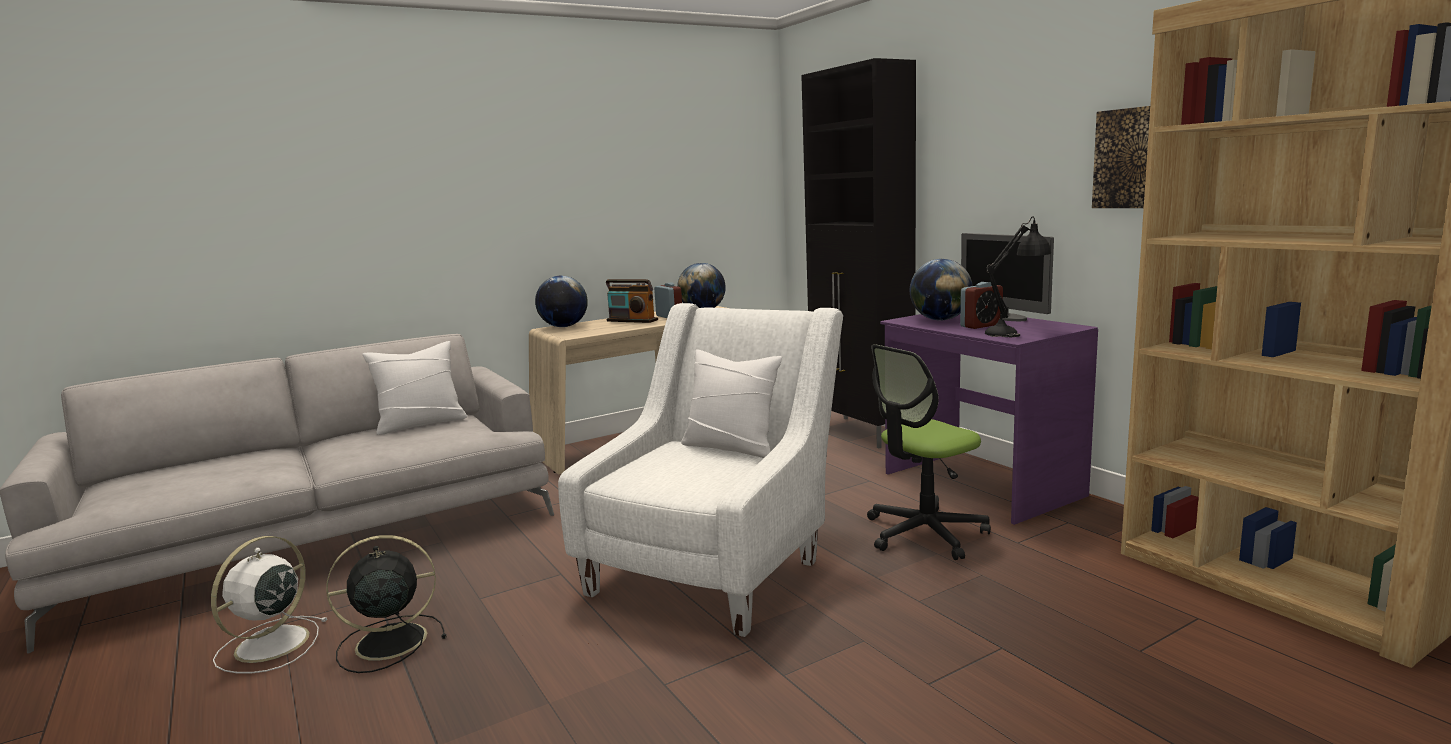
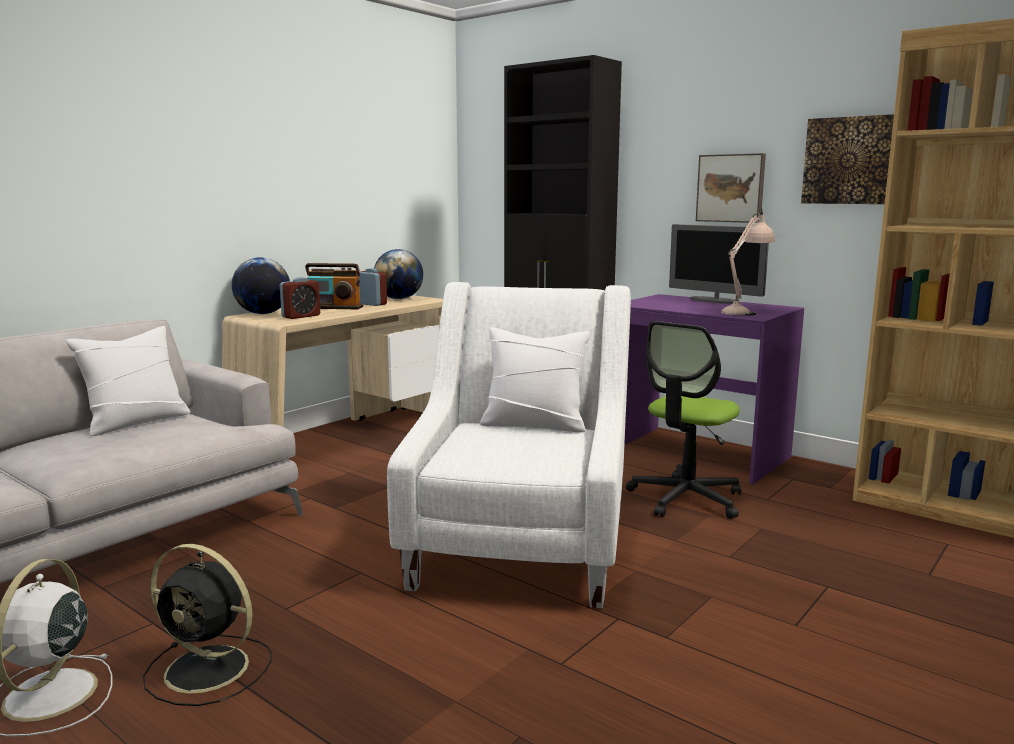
camera: 20 degrees left, 0 degrees up
(388, 642) = (210, 669): black fan -> black fan turned 120 degrees counterclockwise
(940, 320) = (663, 303): globe -> none
(981, 325) = (707, 307): alarm clock -> alarm clock (301, 316)
(1015, 331) = (745, 311): black table lamp -> beige table lamp
(1024, 192) = (731, 188): none -> picture

